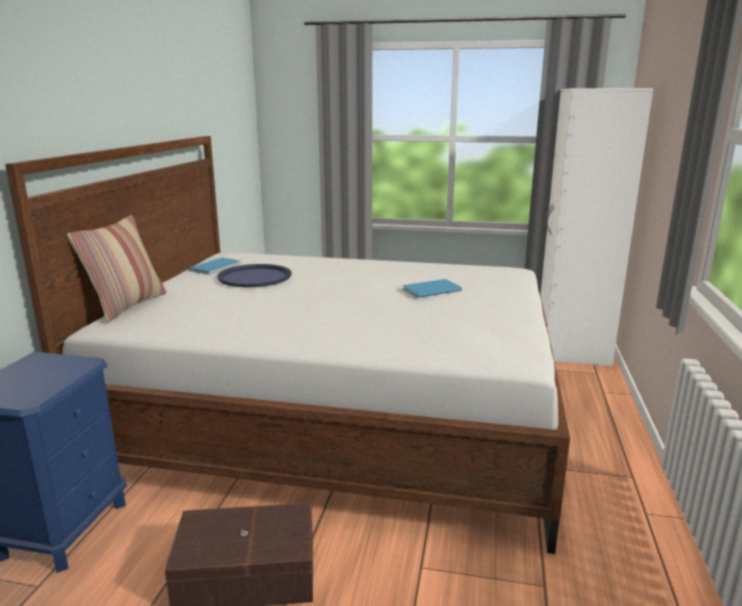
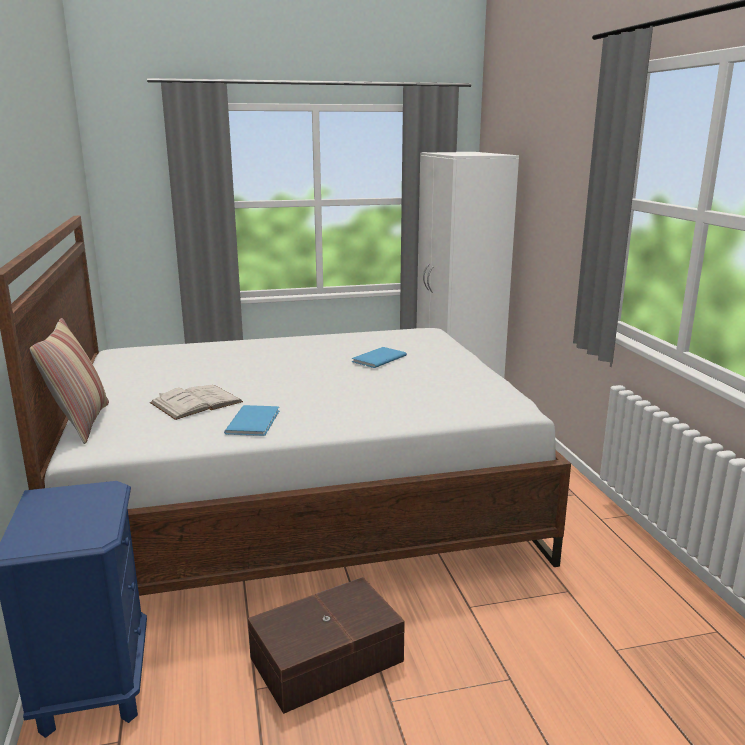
camera: 25 degrees left, 0 degrees up
(217, 267) = (128, 366): blue book -> blue book (255, 421)
(228, 304) = (196, 402): none -> white book
(255, 277) = (187, 371): blue tray -> none

